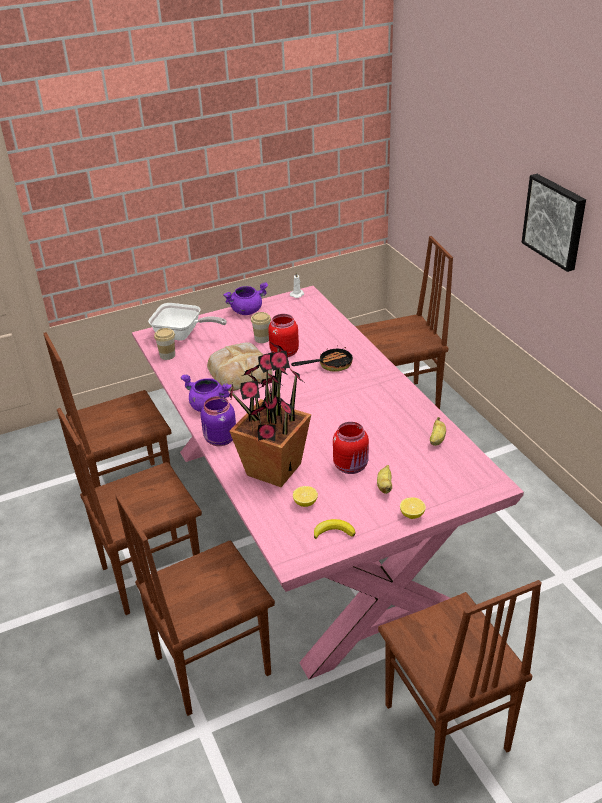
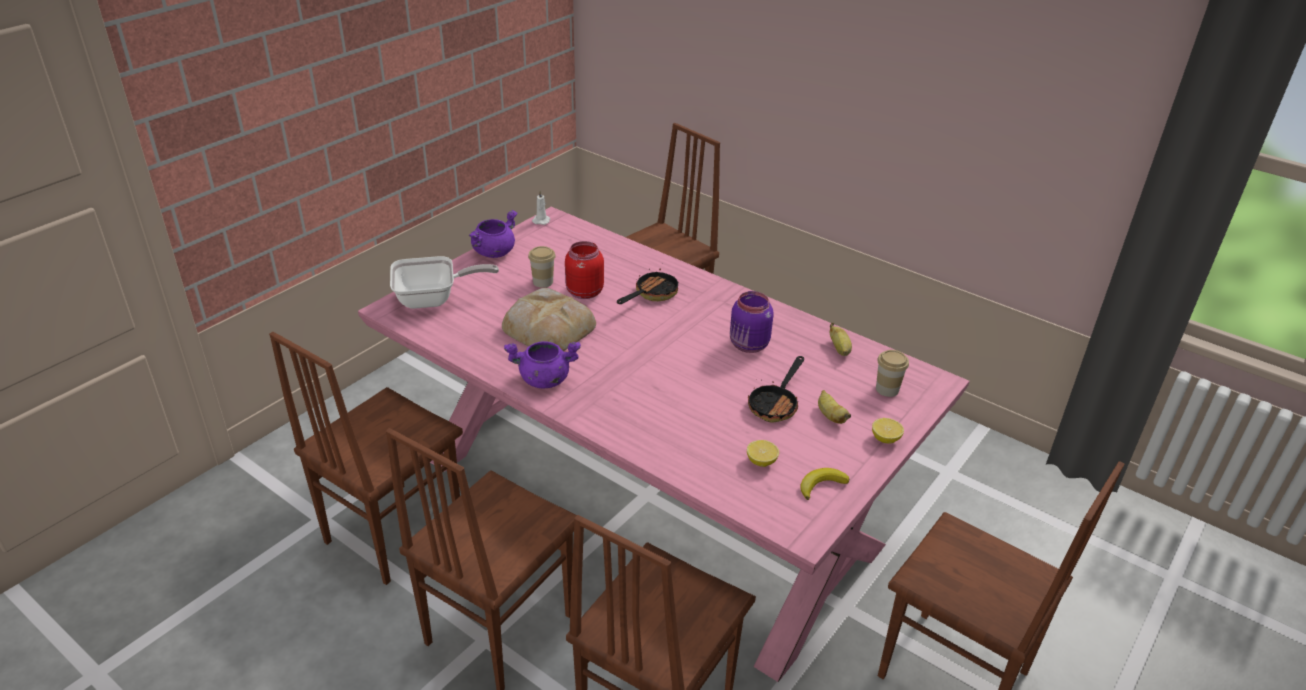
camera: 30 degrees left, 0 degrees up
(167, 355) = (434, 329): cup -> cup (887, 389)
(219, 440) = (594, 416): purple jar -> purple jar (748, 345)
(273, 469) = (690, 434): potted plant -> none
(351, 466) = (776, 404): red jar -> frying pan
(555, 221) = (863, 77): picture -> none

